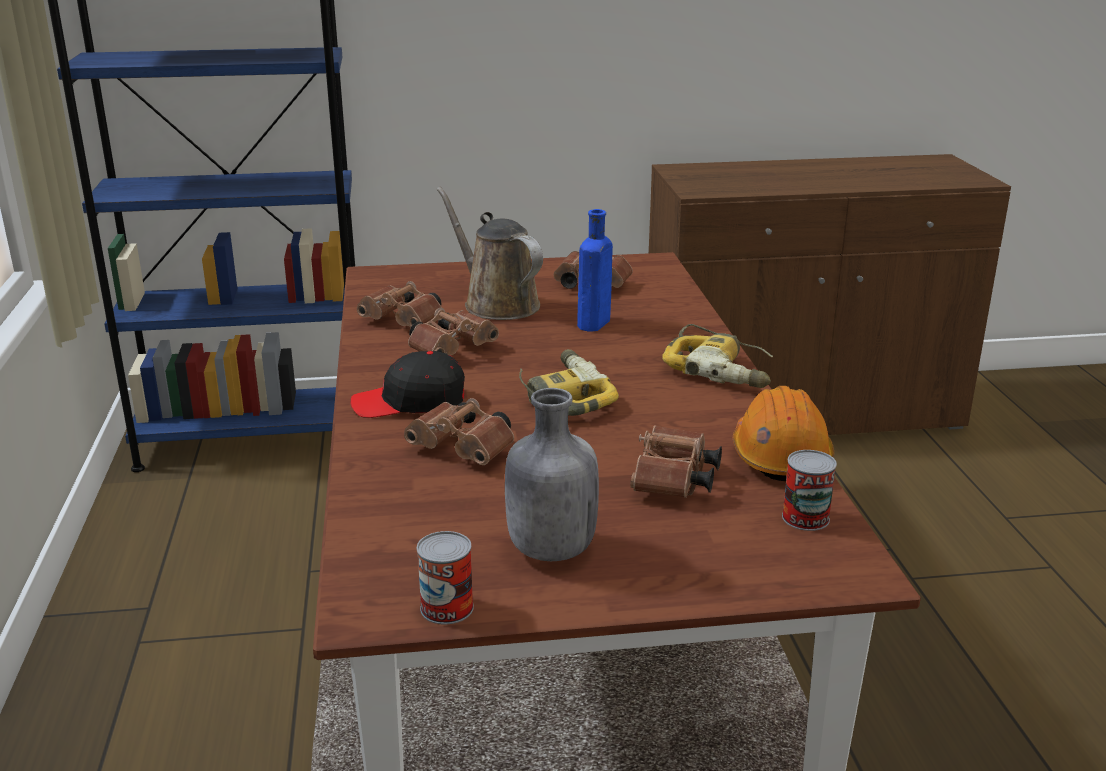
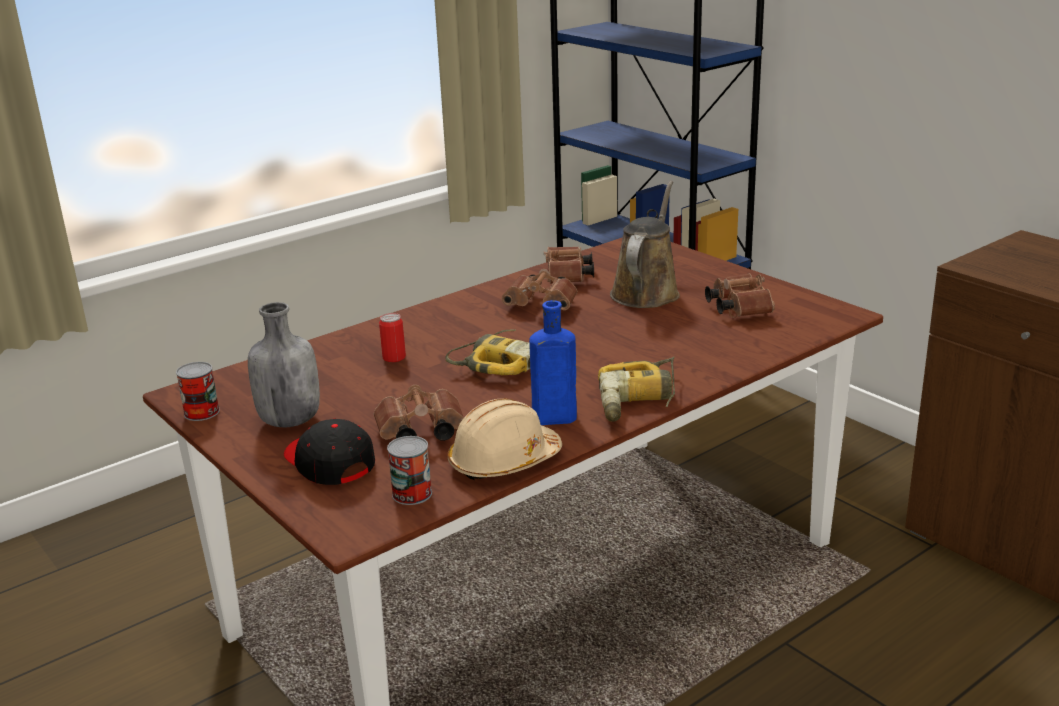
camera: 60 degrees right, 0 degrees up
(410, 402) = (443, 321): black cap -> black cap (329, 463)
(465, 450) = (394, 357): brown binoculars -> can
(593, 325) = (658, 332): blue bottle -> blue bottle (551, 419)
(780, 456) = (504, 461): orange hard hat -> beige hard hat

